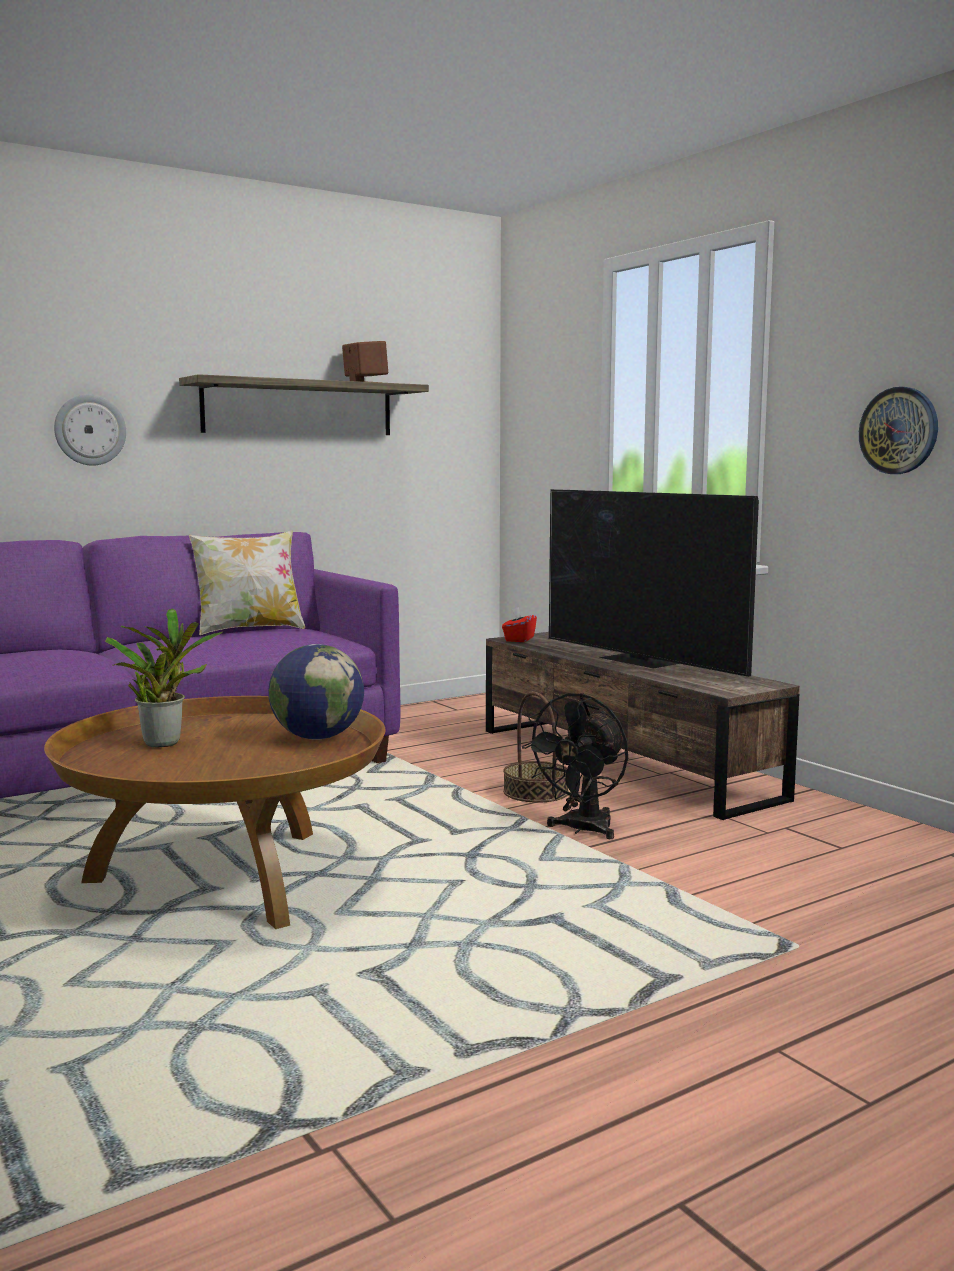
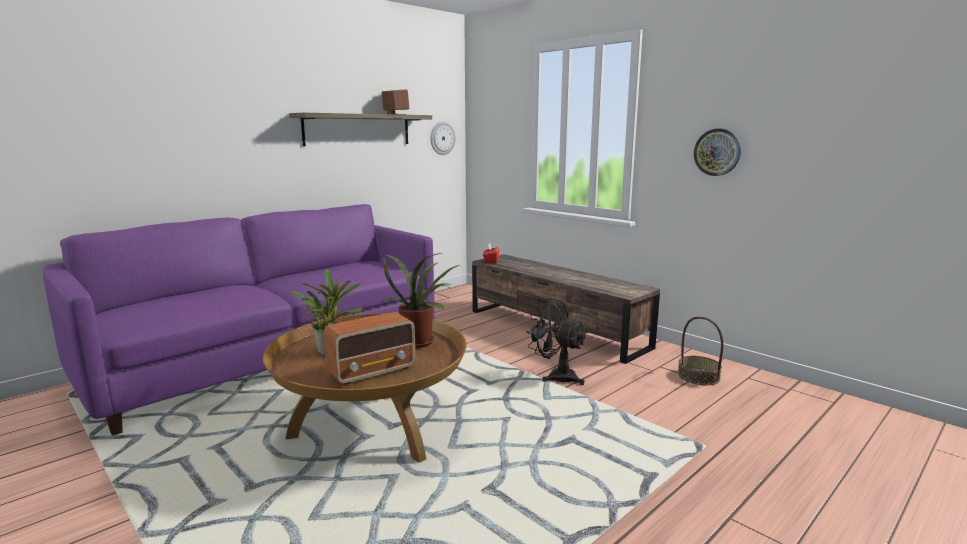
camera: 10 degrees left, 5 degrees up
(90, 430) = (237, 147): wall clock -> wall clock (442, 138)
(213, 769) = (373, 371): none -> radio
(249, 629) = (342, 264): pillow -> none
(317, 737) = (420, 341): globe -> potted plant
(536, 792) = (519, 352): basket -> basket (698, 376)
(582, 830) = (556, 376): black fan -> black fan turned 105 degrees clockwise
(640, 660) = (566, 274): television -> none

